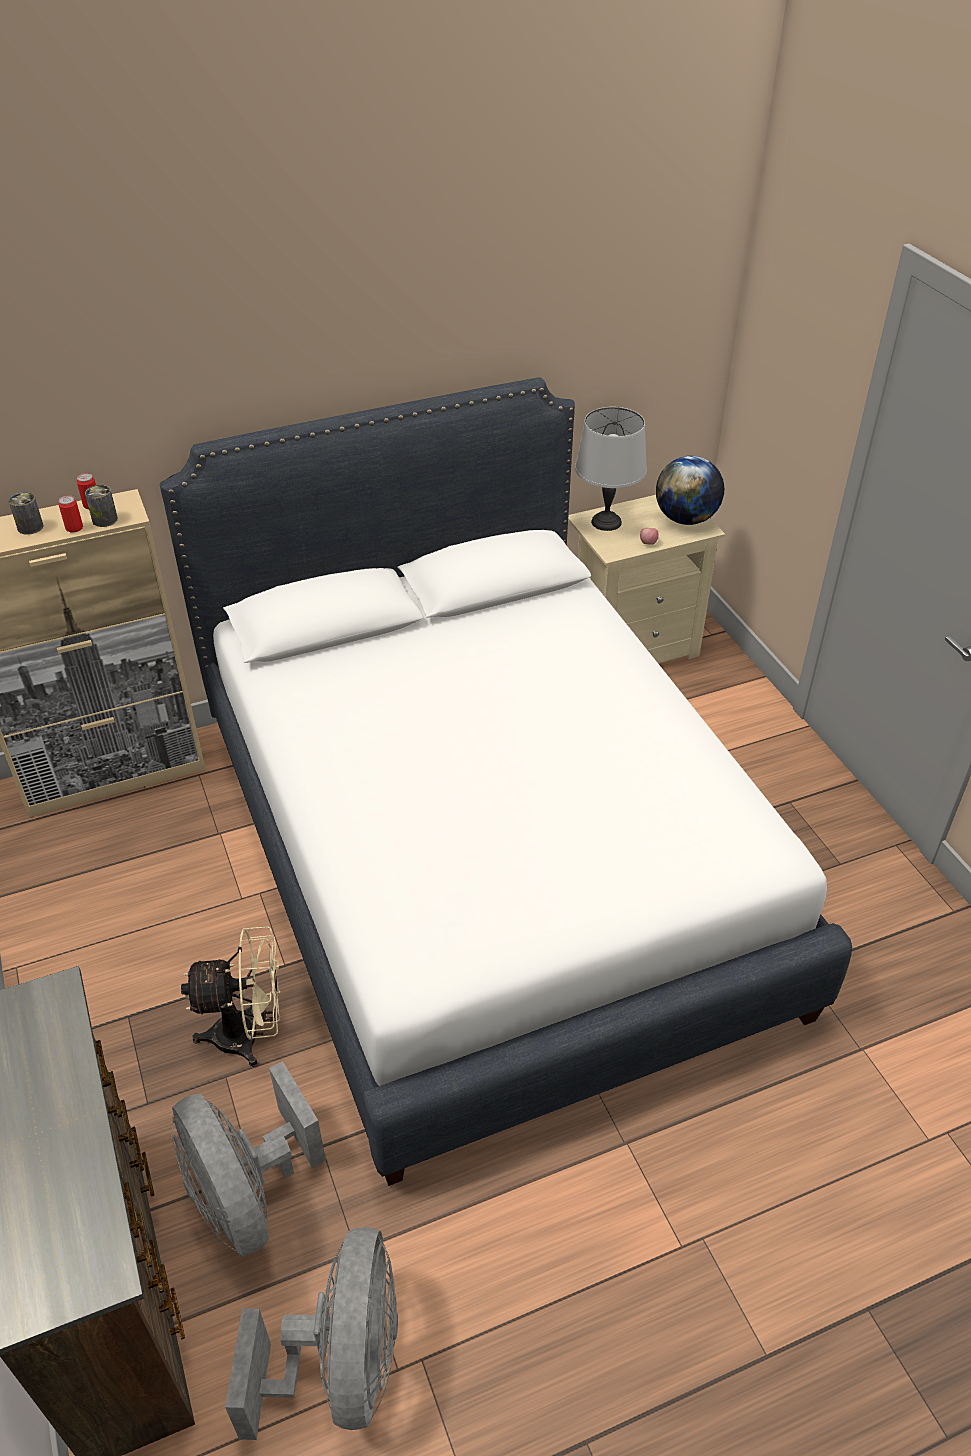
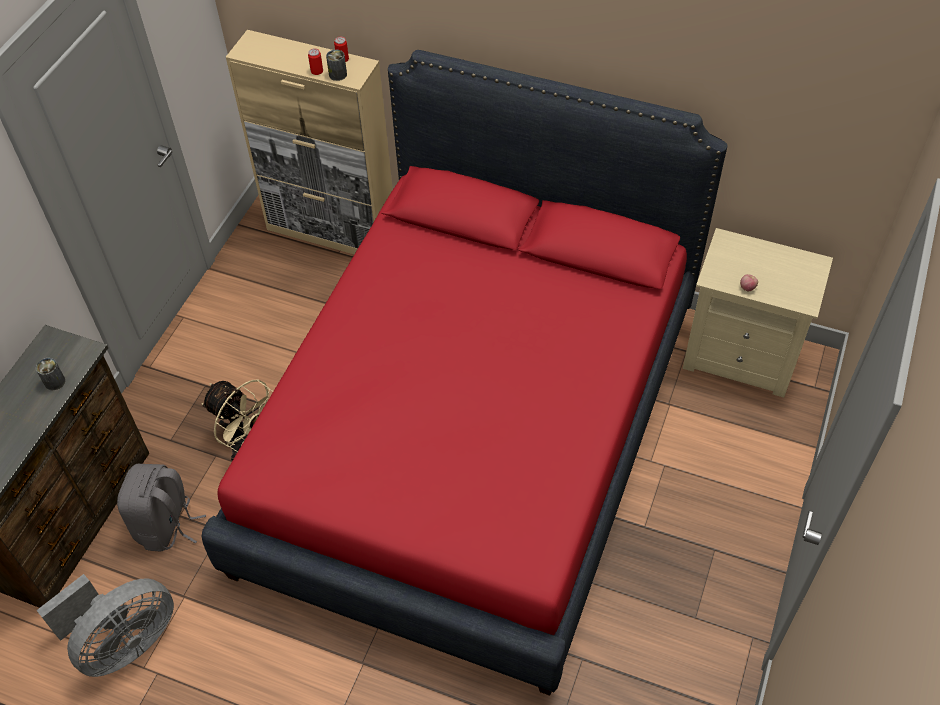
camera: 45 degrees right, 10 degrees up
(30, 527) = (296, 57): can -> can (54, 382)
(248, 1194) = (167, 525): grey fan -> grey backpack
(485, 859) = (473, 437): white bed -> red bed
(607, 522) = (738, 251): grey table lamp -> none
(686, 519) = (802, 286): globe -> none

